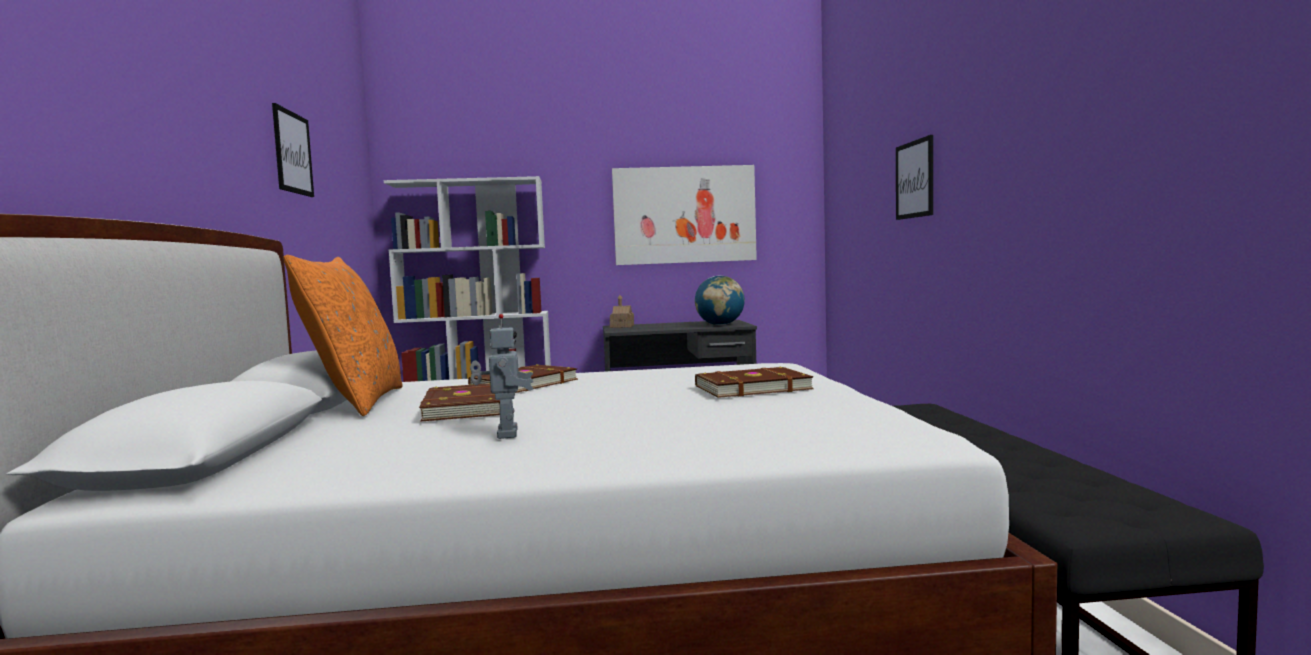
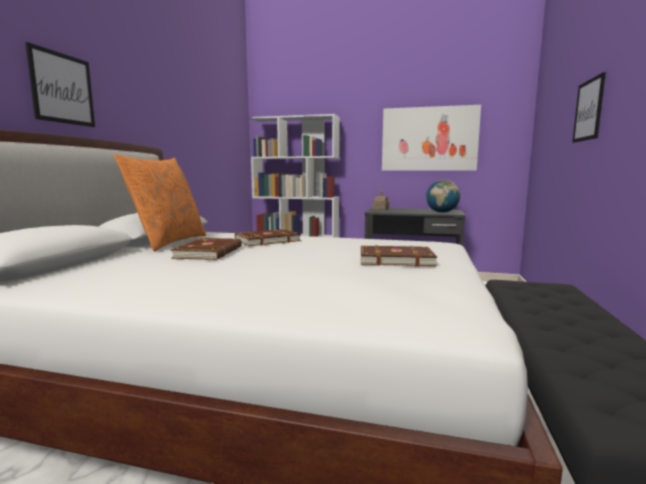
camera: 20 degrees right, 5 degrees up
(292, 152) = (183, 99): picture -> picture (62, 88)
(505, 434) = (195, 273): toy robot -> none

